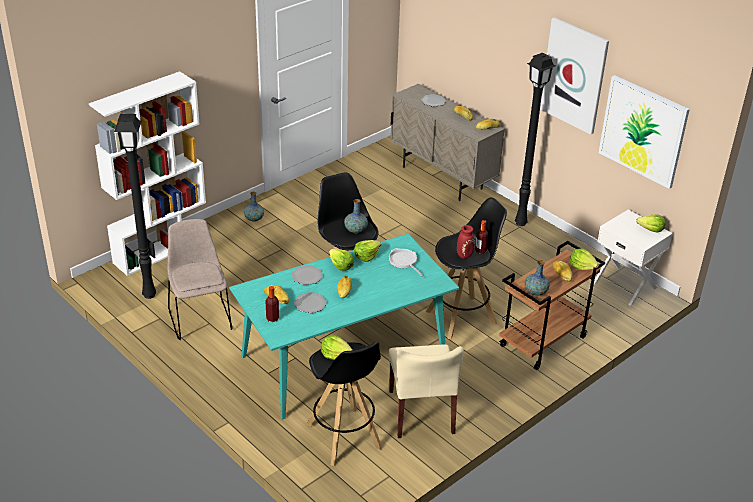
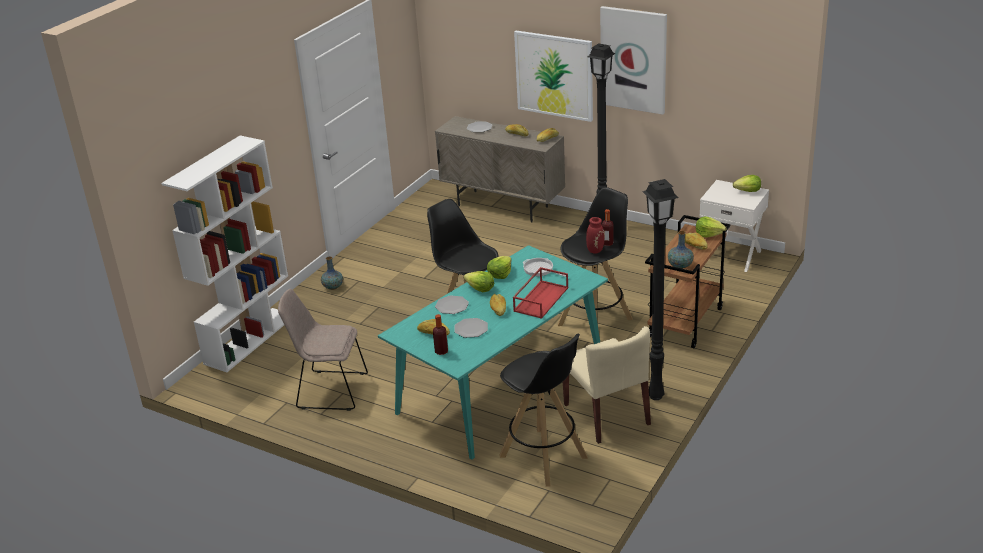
camera: 15 degrees left, 5 degrees down
(148, 294) = (261, 384): black floor lamp -> black floor lamp (654, 396)
(200, 317) = (329, 390): beige chair -> beige chair turned 45 degrees counterclockwise
(336, 354) = (526, 366): lettuce -> none
(355, 230) = (474, 255): vase -> none
(387, 291) = (541, 299): none -> red tray
(643, 131) = (719, 95): picture -> picture (554, 75)

